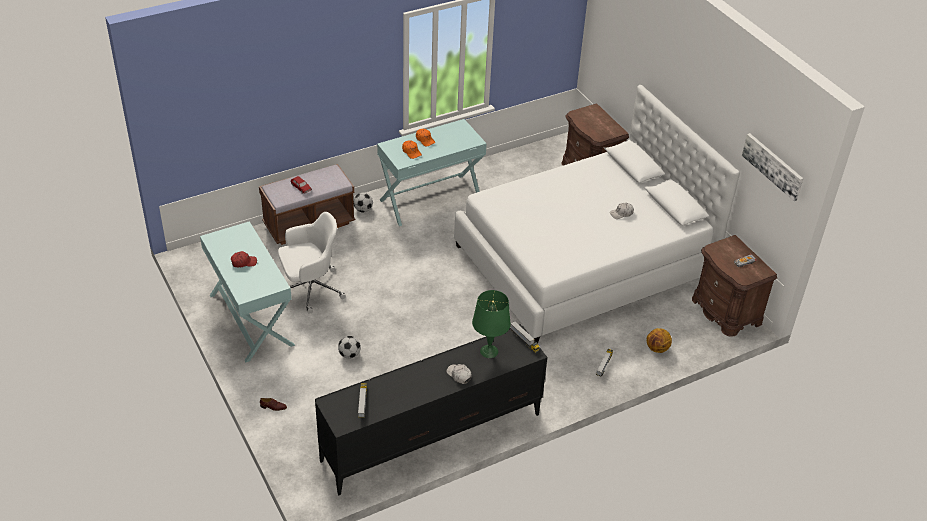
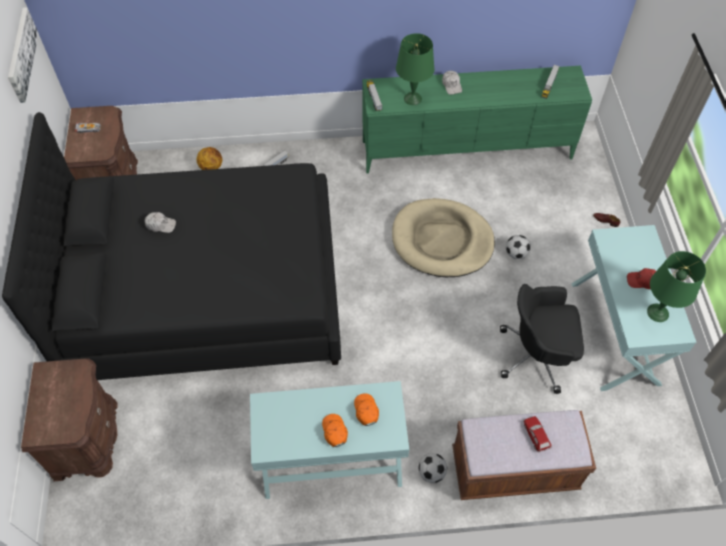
camera: 155 degrees left, 15 degrees up
(230, 245) = (657, 313): none -> green table lamp
(310, 289) = (537, 355): white office chair -> black office chair
(418, 347) = (442, 241): none -> beige dog bed
(431, 438) = (467, 149): black cabinet -> green cabinet
(583, 262) = (205, 290): white bed -> black bed

